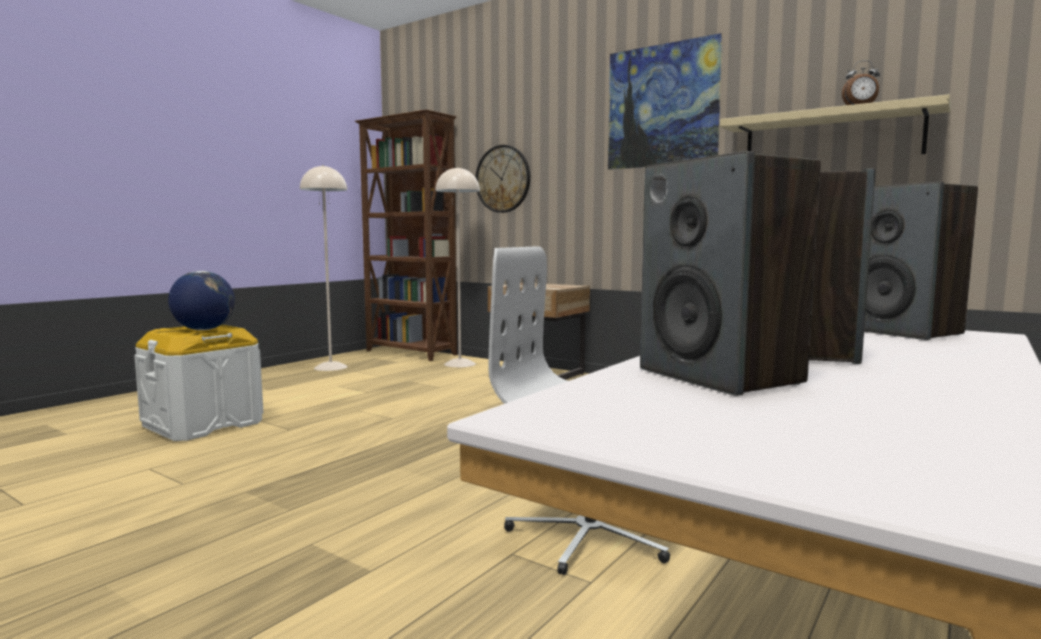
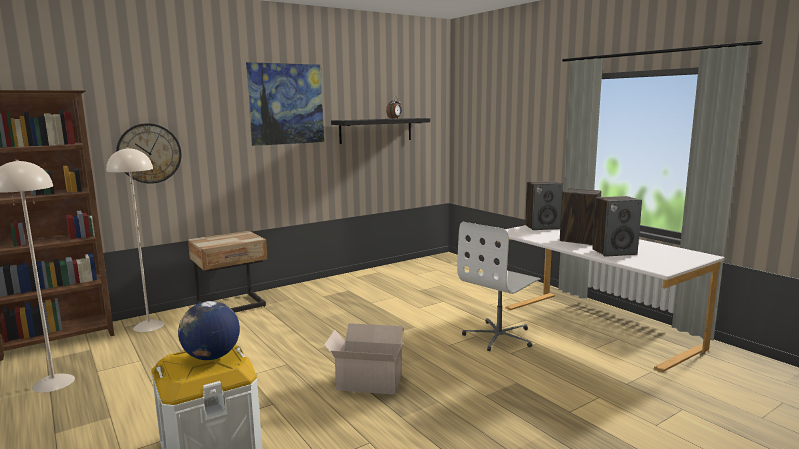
camera: 70 degrees left, 5 degrees up
(351, 460) = (367, 382): none -> cardboard box
(831, 137) = (376, 130): beige shelf -> black shelf

